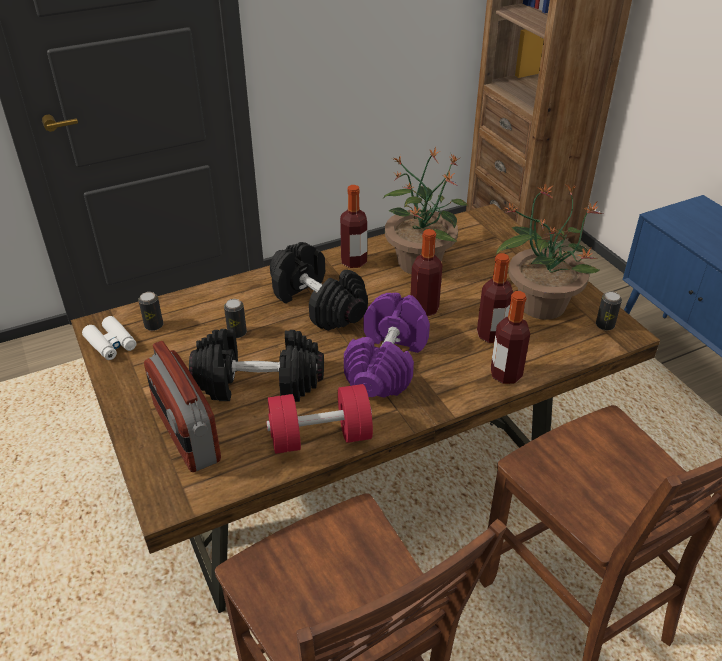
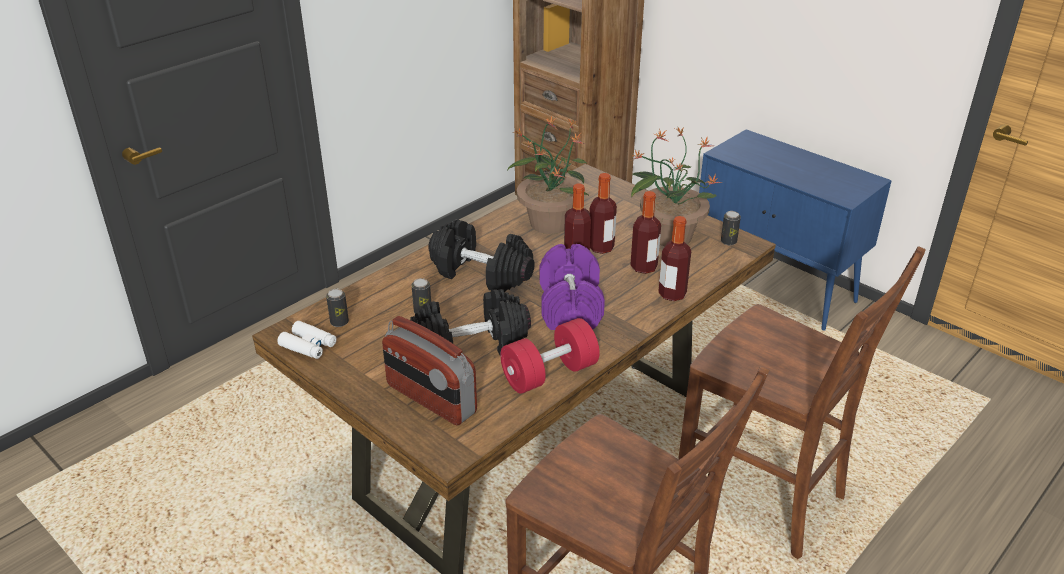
camera: 20 degrees left, 5 degrees down
(354, 261) = (491, 233): bottle -> bottle (601, 247)

